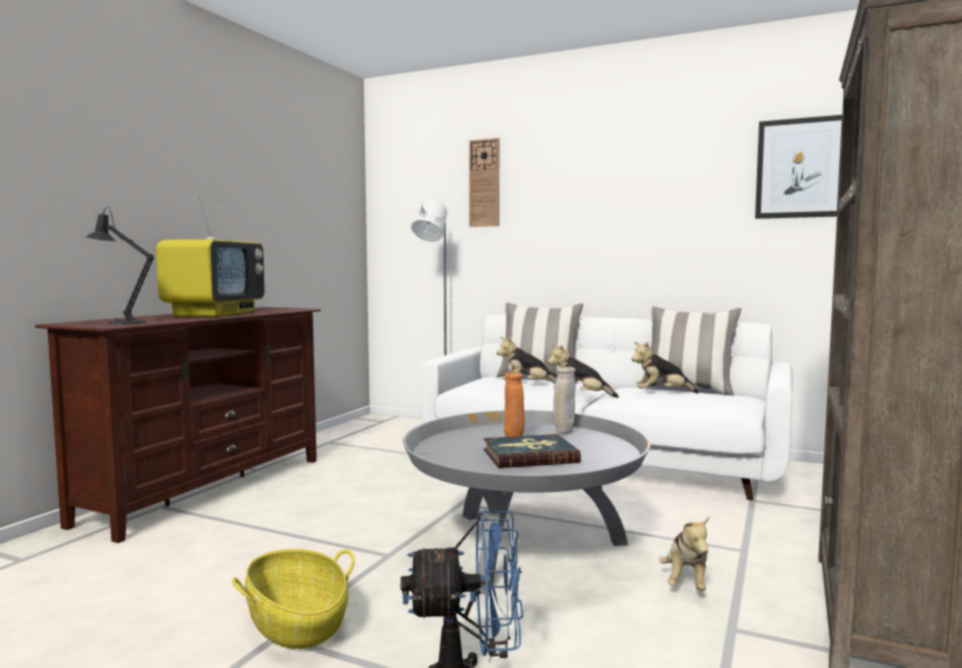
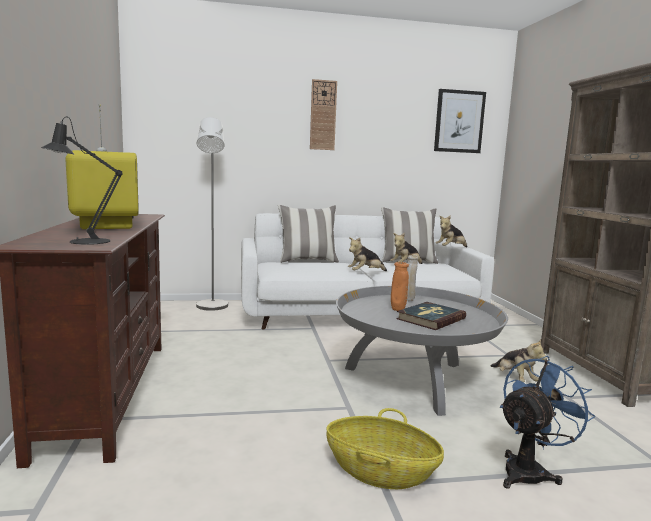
camera: 35 degrees left, 5 degrees up
(484, 183) = (243, 106): wall clock -> wall clock (323, 115)
(527, 385) = (317, 267): plush toy -> plush toy (451, 248)

